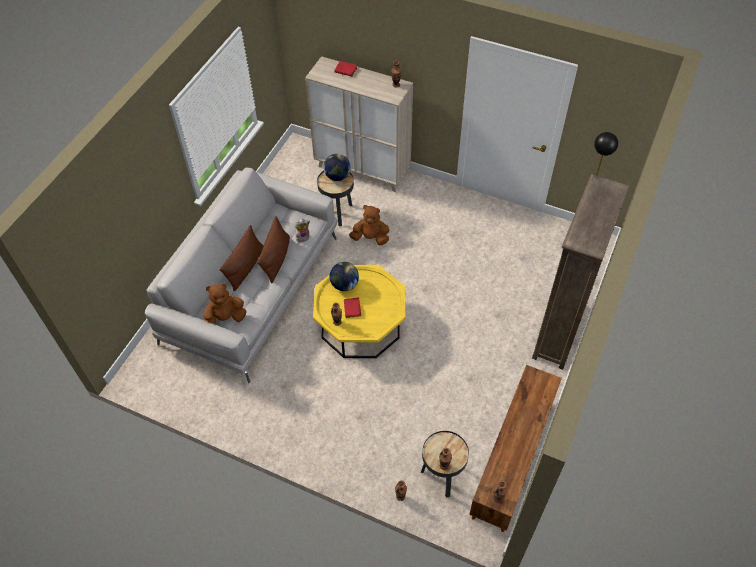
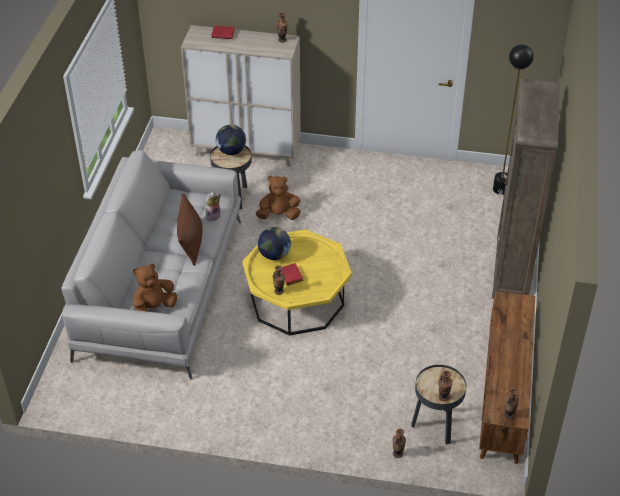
camera: 15 degrees left, 10 degrees down
(245, 267) = (158, 255): brown pillow -> none

